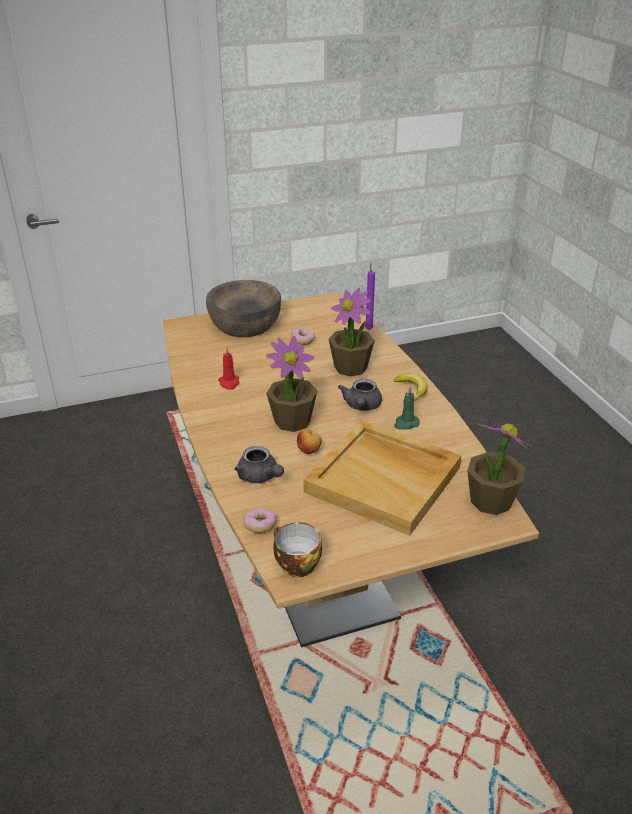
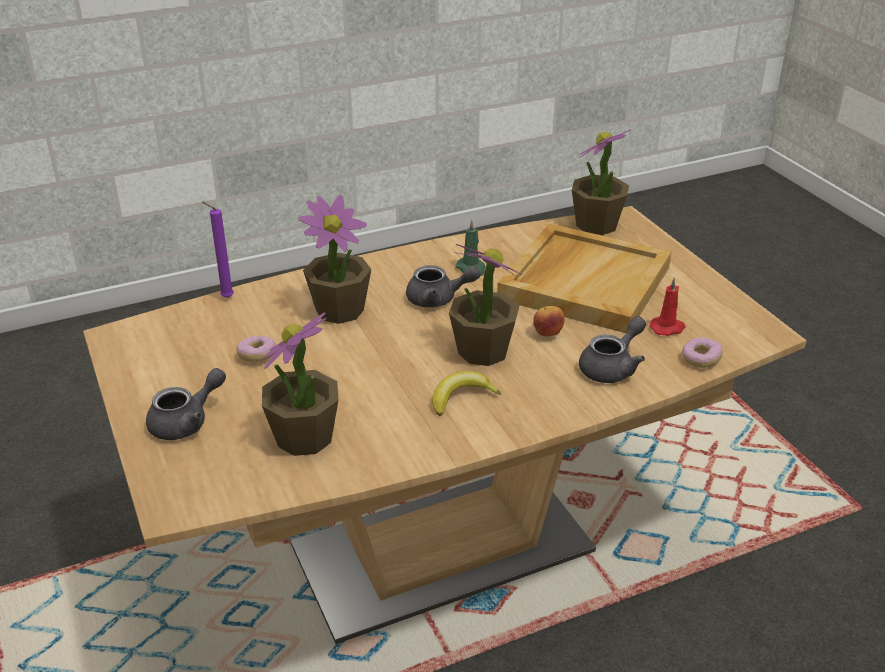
camera: 95 degrees left, 0 degrees up
(220, 357) = (304, 438): none -> potted plant
(229, 383) = (389, 418): red candle -> red candle (668, 328)
(245, 324) = (187, 422): brown bowl -> grey teapot
(295, 564) = (748, 332): cup -> none
(412, 389) = (393, 264): banana -> banana (461, 398)

